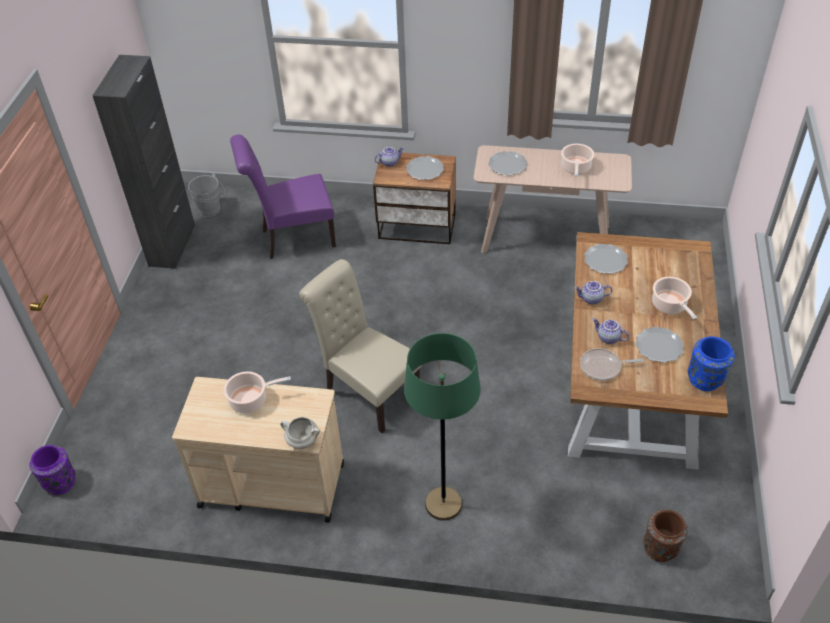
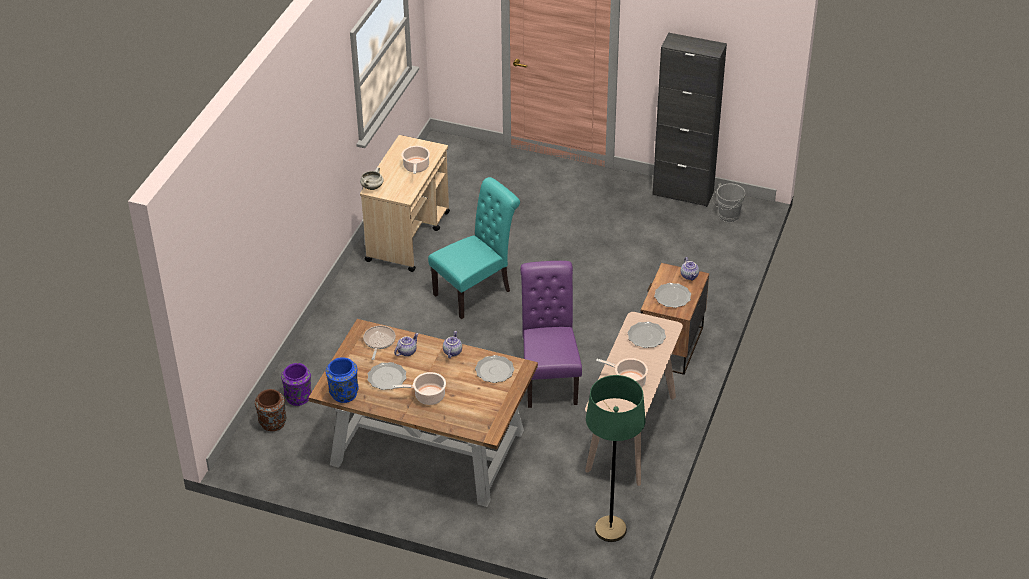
camera: 100 degrees right, 5 degrees down
(60, 482) = (448, 143): purple vase -> purple vase (298, 397)
(293, 239) = (674, 264): purple chair -> purple chair (549, 378)
(367, 392) = (476, 291): beige chair -> turquoise chair
(443, 504) = (357, 318): green floor lamp -> green floor lamp (610, 529)

